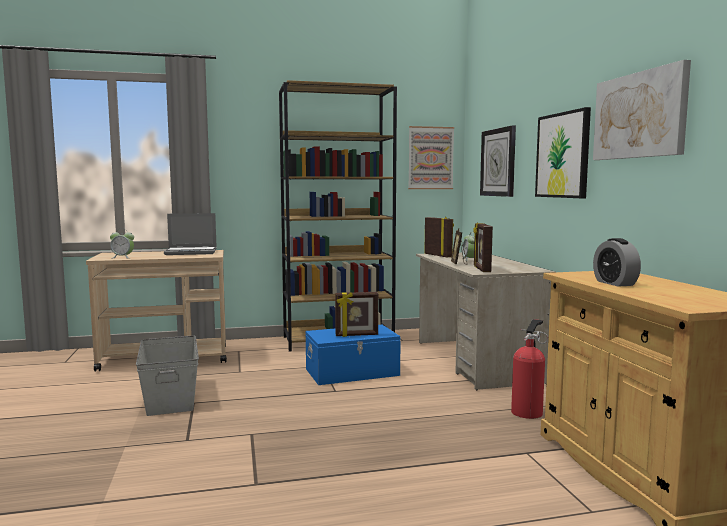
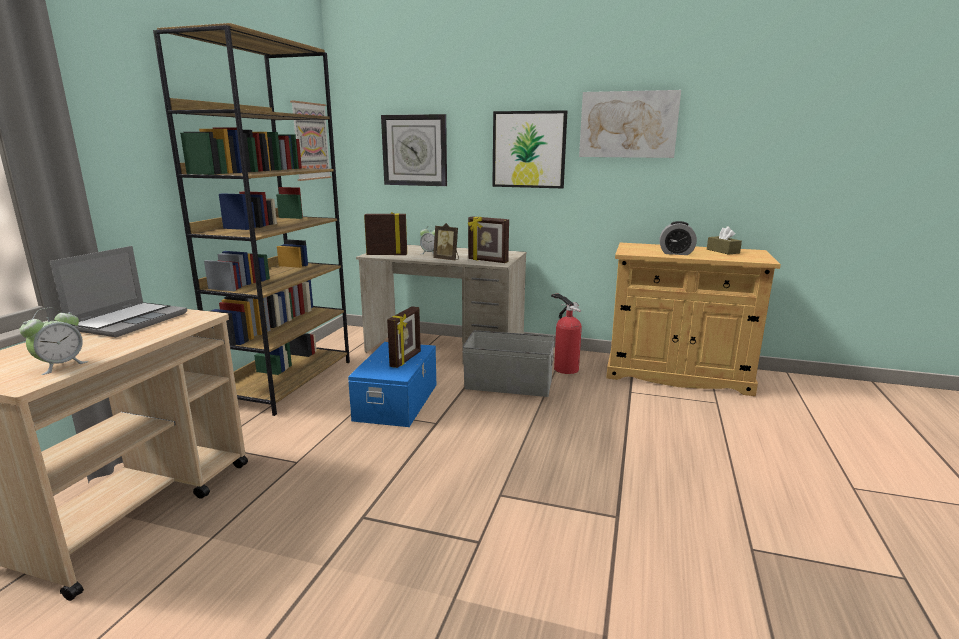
camera: 60 degrees left, 10 degrees up
(171, 396) = (316, 531): grey storage box -> grey storage box (508, 384)
(699, 294) = (722, 251): none -> brown tissue box

